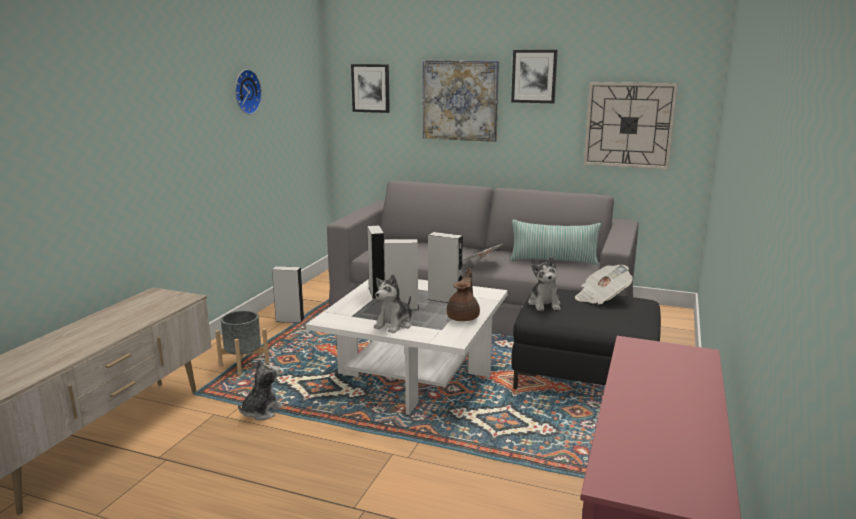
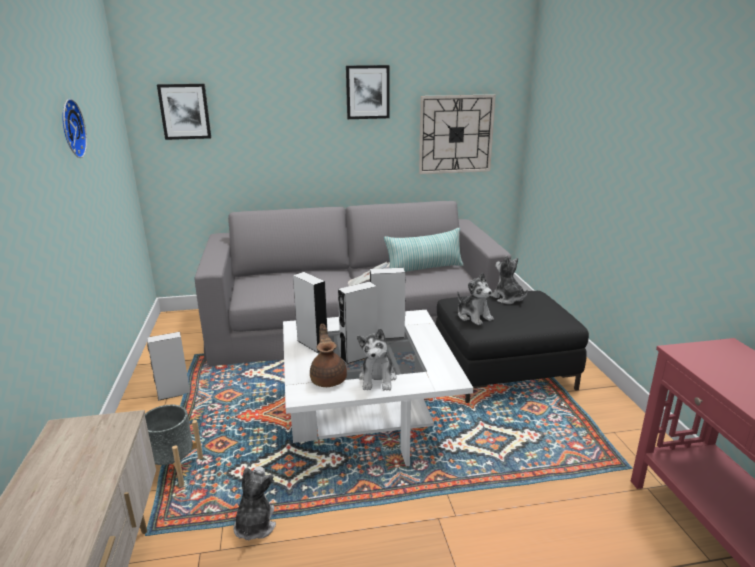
camera: 30 degrees left, 5 degrees up
(460, 100) = (292, 120): picture -> none
(464, 317) = (428, 350): brown teapot -> brown teapot (328, 379)
(601, 298) = (507, 298): newspaper -> plush toy

